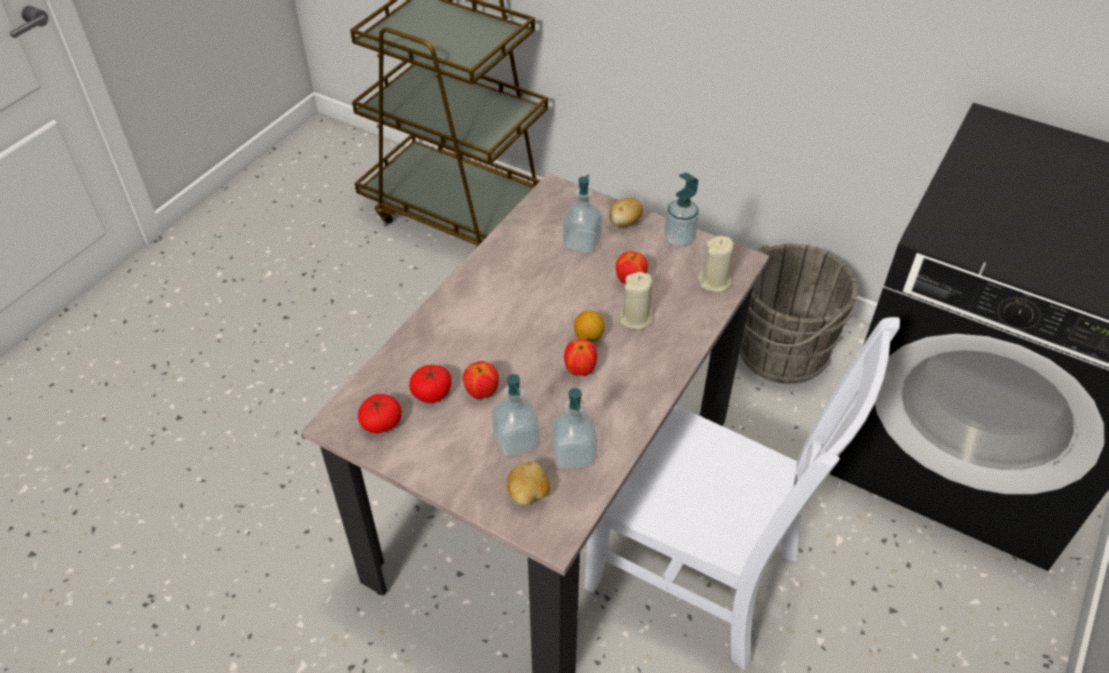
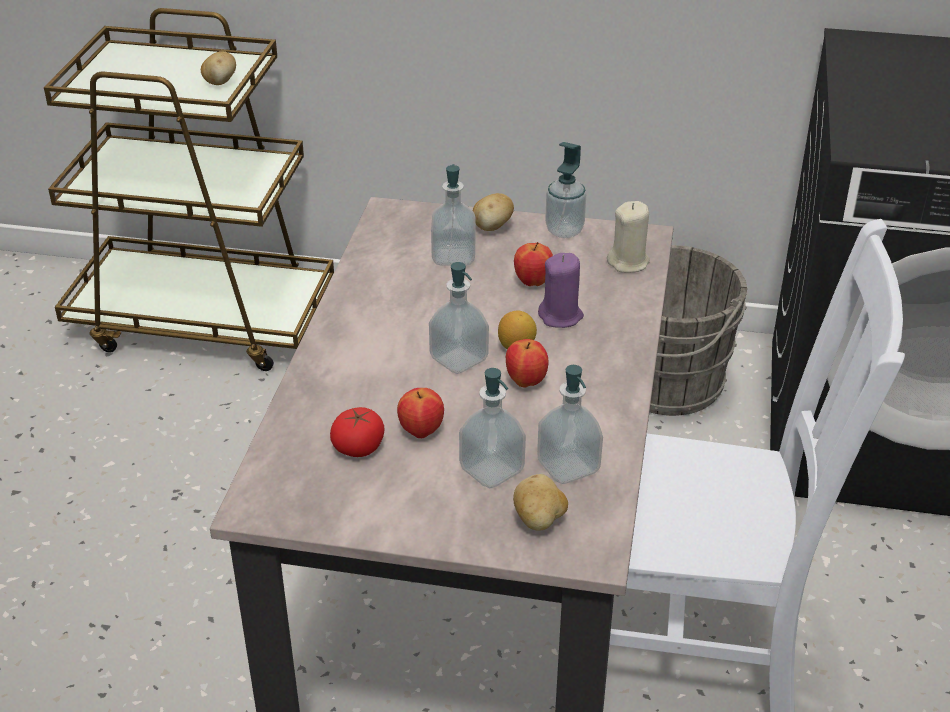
camera: 20 degrees left, 10 degrees down
(381, 423) = (312, 493): tomato -> none
(481, 47) = (220, 82): none -> potato
(540, 336) = (459, 359): none -> soap dispenser
(636, 318) = (561, 316): beige candle -> purple candle

